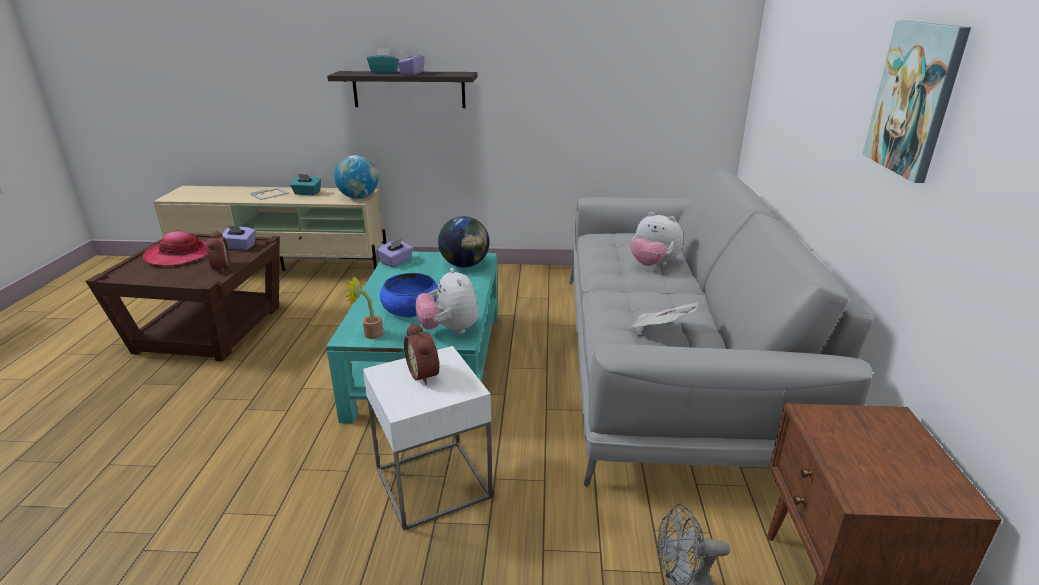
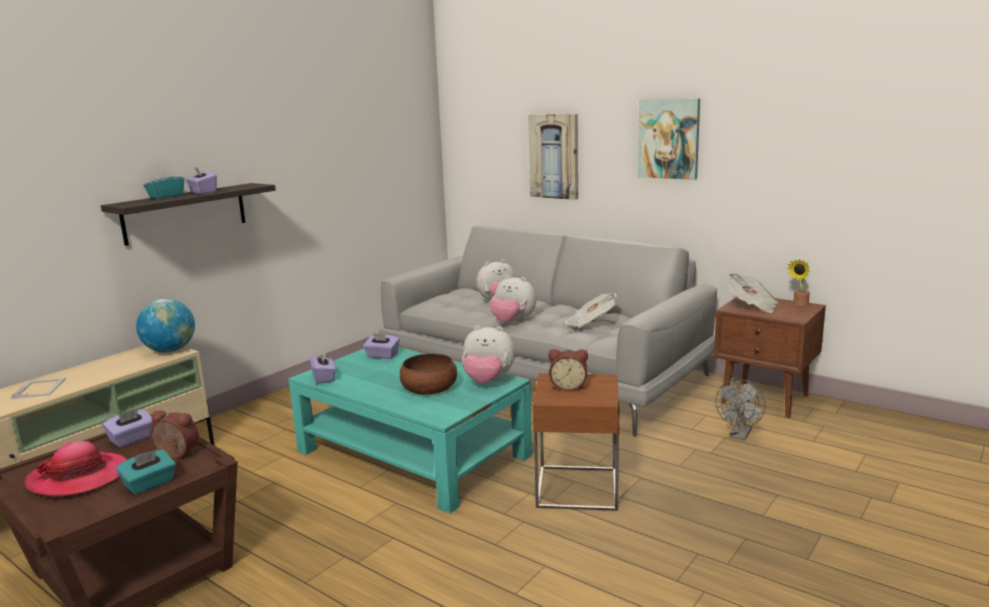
camera: 55 degrees left, 10 degrees down
(307, 193) = (91, 370): turquoise tissue box -> turquoise tissue box (150, 484)
(370, 333) = (449, 409): potted plant -> potted plant (799, 304)
(411, 308) = (429, 387): blue bowl -> brown bowl
(433, 483) = (577, 487): white side table -> brown side table
(465, 265) = (382, 356): globe -> purple tissue box
(609, 289) = (513, 322): none -> plush toy
(814, 98) = (554, 156): none -> picture
(854, 432) = (751, 306): none -> newspaper

